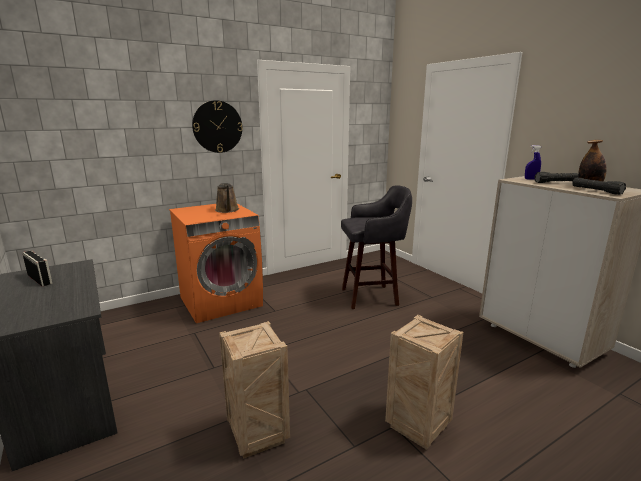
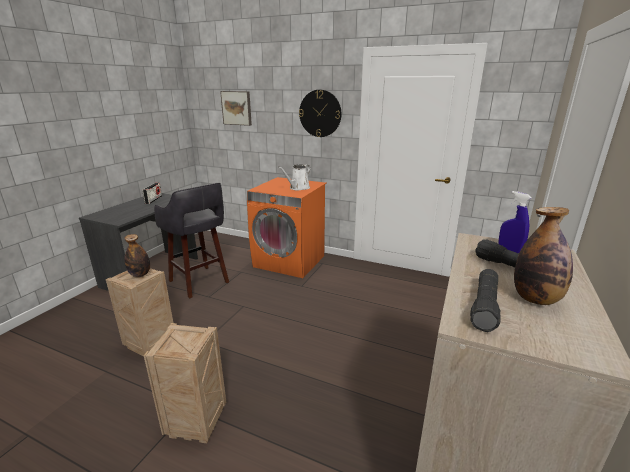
camera: 55 degrees right, 5 degrees up
(90, 125) = (237, 108): none -> picture
(227, 210) = (298, 188): brown watering can -> white watering can
(254, 335) = (140, 274): none -> bottle
(372, 297) = (387, 322): grey stool -> grey stool (200, 283)

